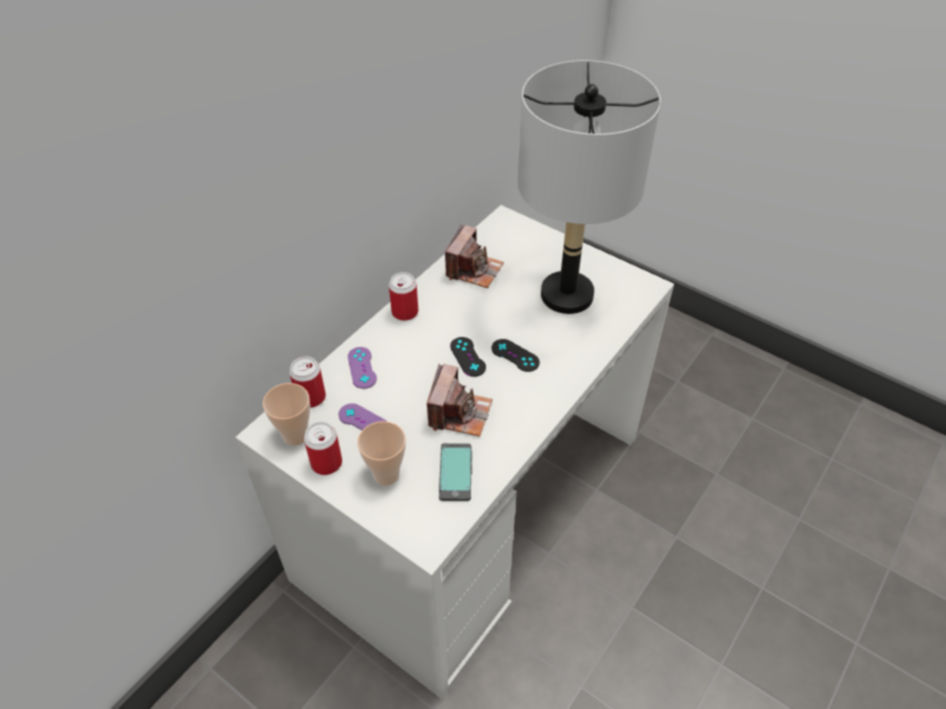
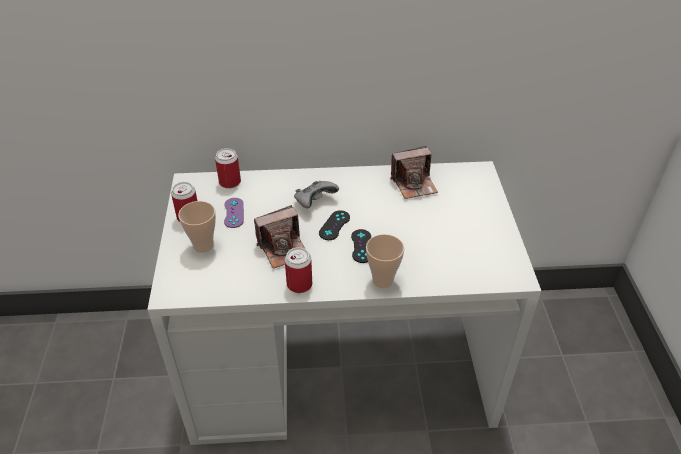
camera: 50 degrees right, 5 degrees down
(295, 435) = (196, 193): cup -> cup (382, 280)
(362, 368) = (274, 187): purple game controller -> none
(405, 312) = (339, 177): can -> can (299, 284)
(419, 350) = (314, 202): none -> grey game controller
(456, 472) = (234, 275): phone -> none
(567, 295) = (450, 240): grey table lamp -> none

